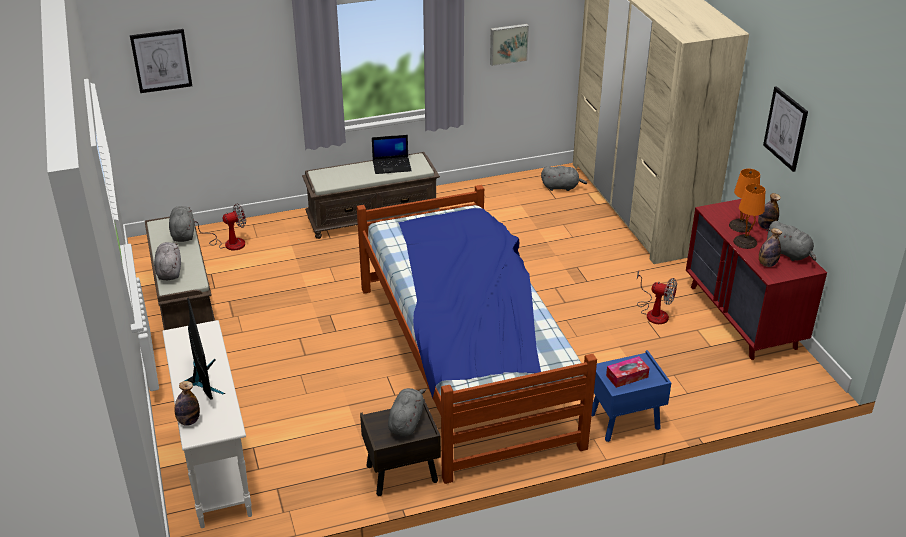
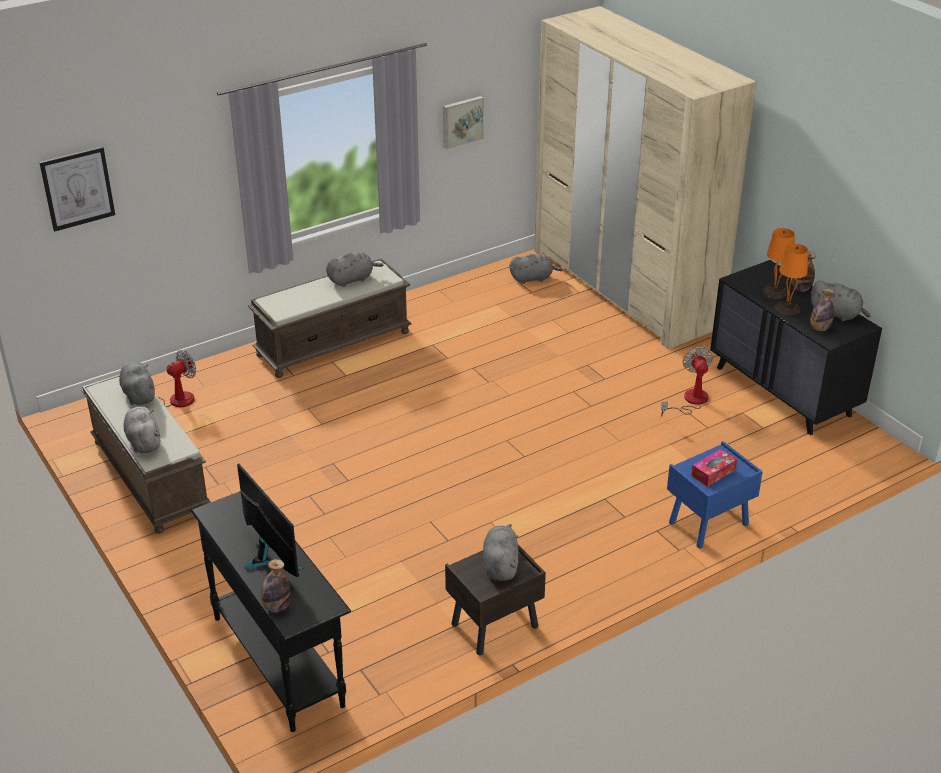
camera: 15 degrees left, 0 degrees up
(216, 467) = (278, 660): white console table -> black console table
(392, 165) = (352, 279): laptop -> grey plush toy
(466, 361) = (511, 489): bed -> none
(654, 312) = (690, 401): fan -> fan turned 105 degrees counterclockwise
(743, 317) = (783, 392): red dresser -> black dresser
(786, 128) = (812, 179): picture -> none

